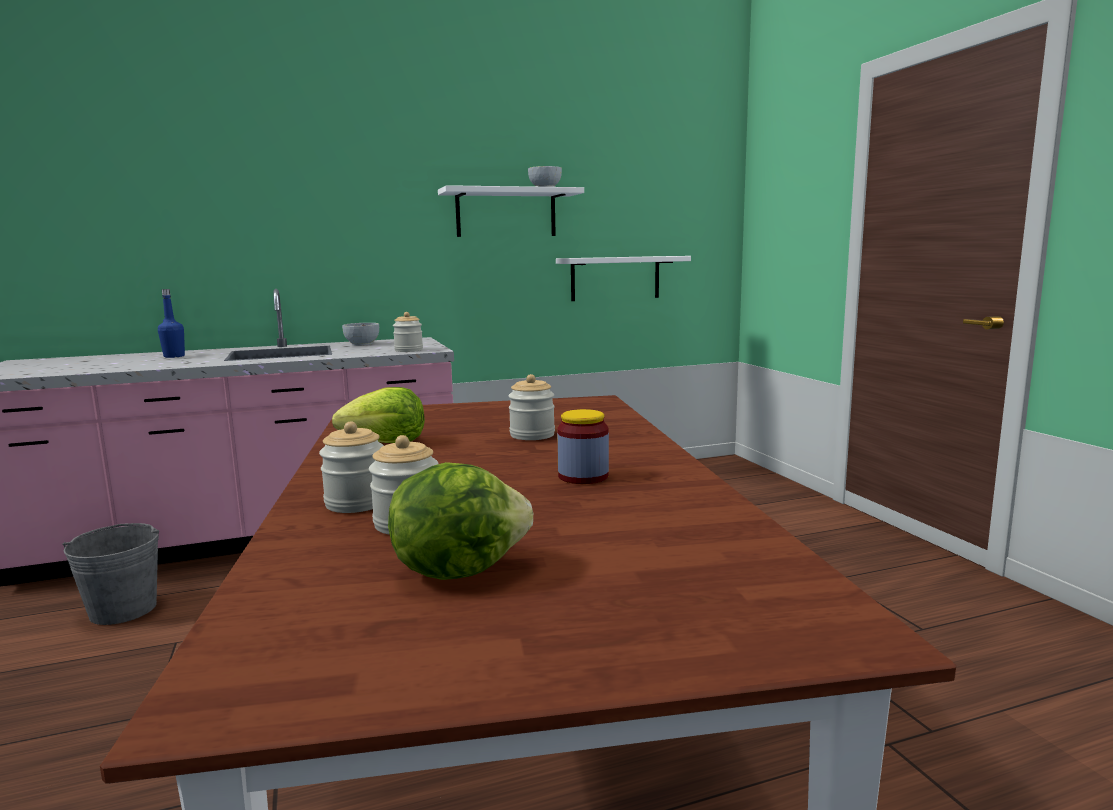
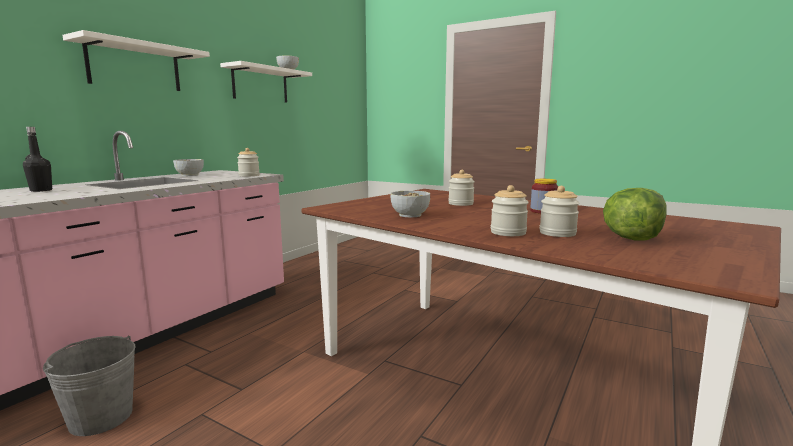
camera: 40 degrees left, 0 degrees up
(174, 356) = (41, 190): blue bottle -> black bottle
(386, 443) = (410, 215): lettuce -> bowl
(615, 278) = (316, 131): white shelf -> white shelf (135, 67)

